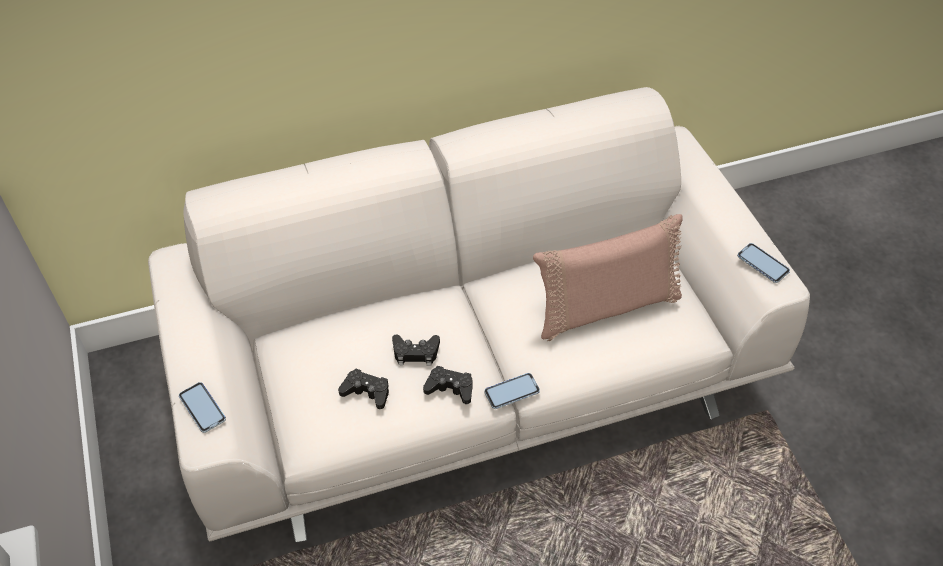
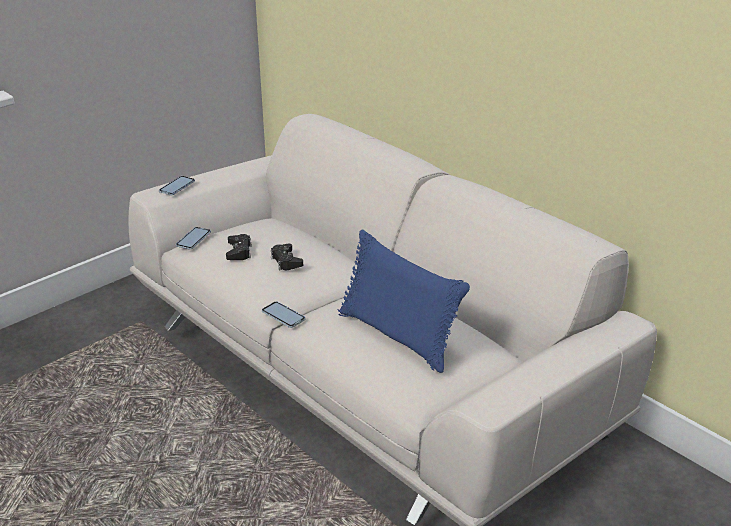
camera: 65 degrees right, 20 degrees down
(450, 388) = (264, 283): black game controller -> none
(606, 307) = (398, 336): beige pillow -> blue pillow
(763, 264) = (503, 391): phone -> phone (193, 239)

